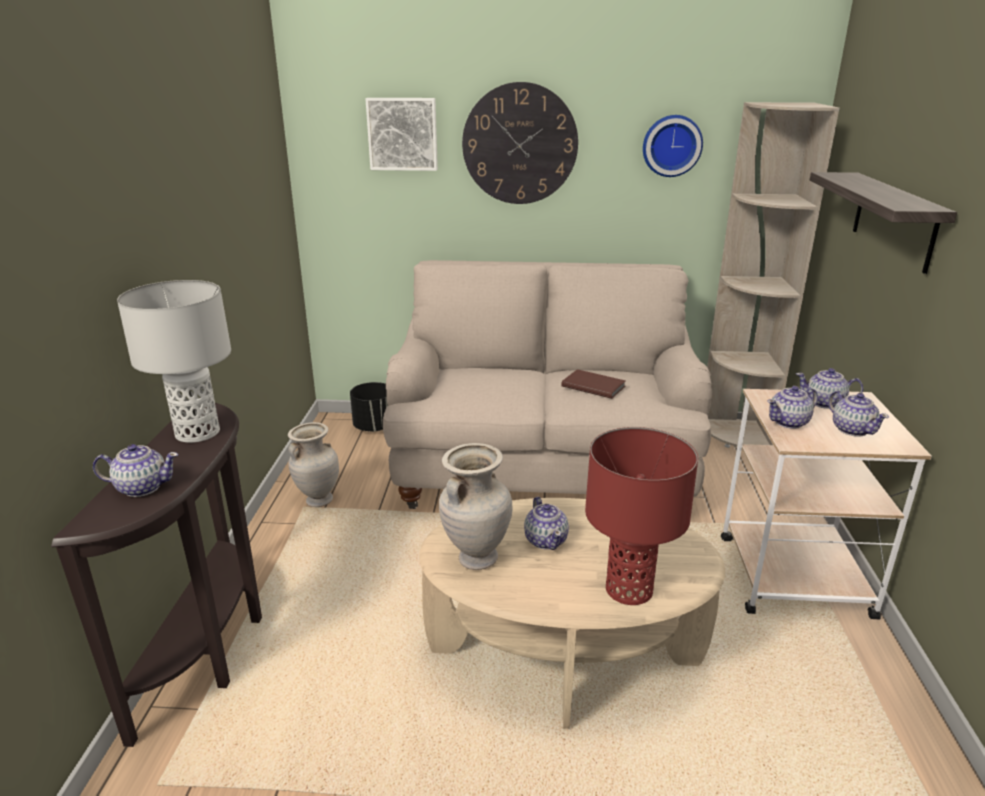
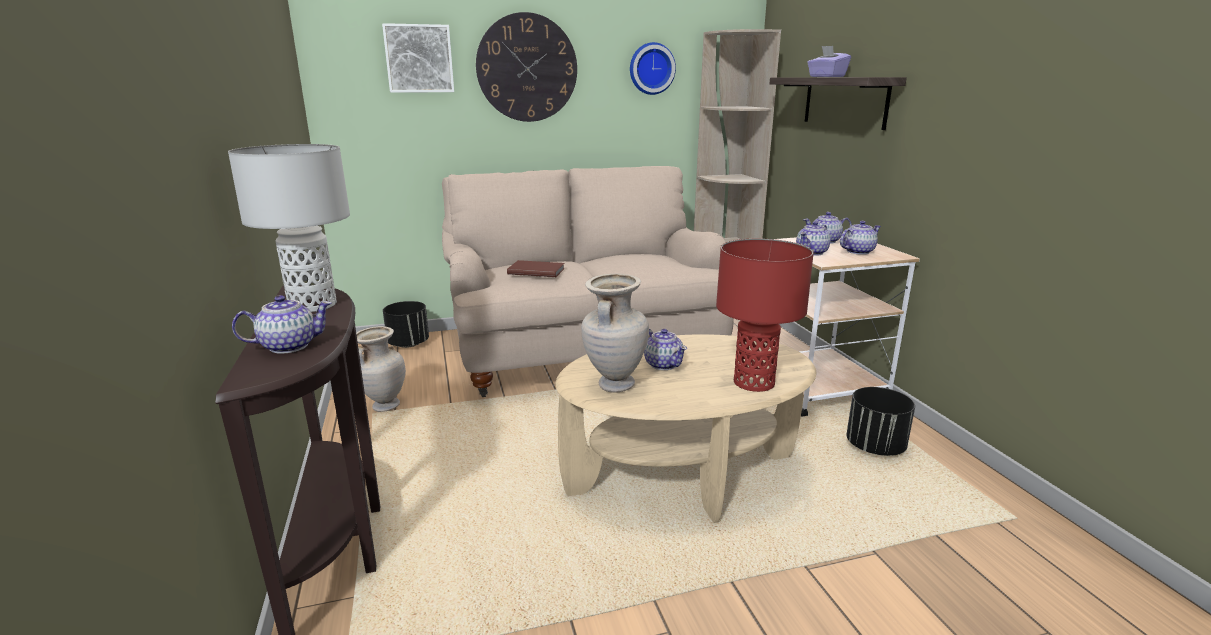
camera: 20 degrees left, 5 degrees down
(593, 386) = (631, 261): brown book -> brown book (536, 271)
(817, 680) = (875, 447): none -> black planter
(852, 429) = (857, 251): teapot -> teapot turned 75 degrees counterclockwise
(870, 187) = (826, 76): none -> purple tissue box

